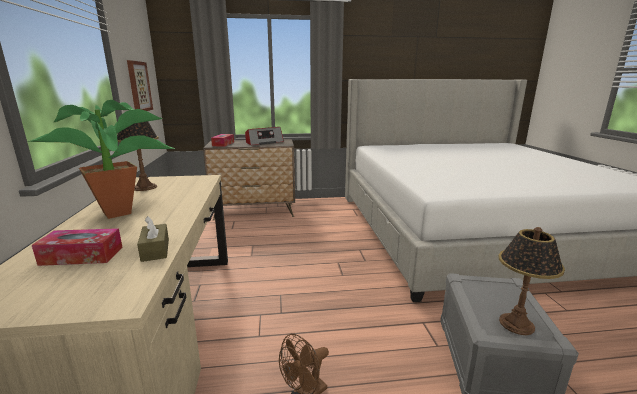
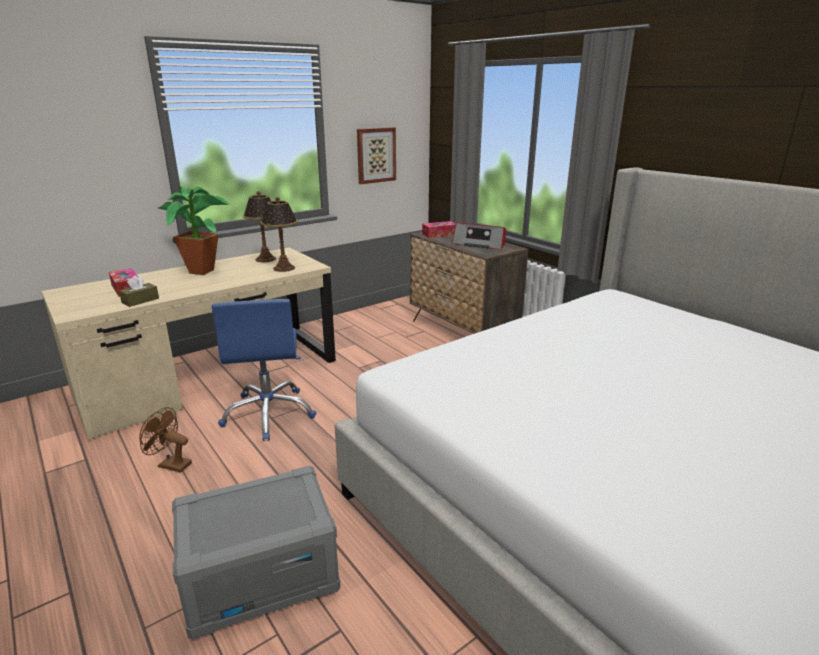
camera: 60 degrees right, 5 degrees up
(272, 312) = (269, 413): none -> blue office chair
(516, 324) = (214, 524): table lamp -> table lamp (283, 268)

